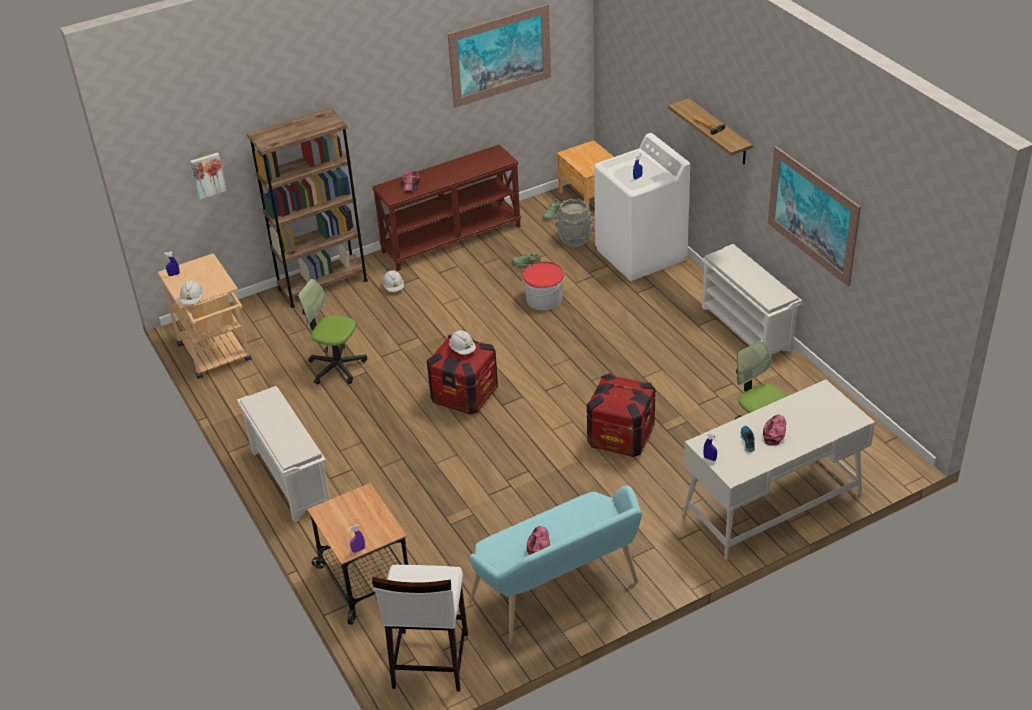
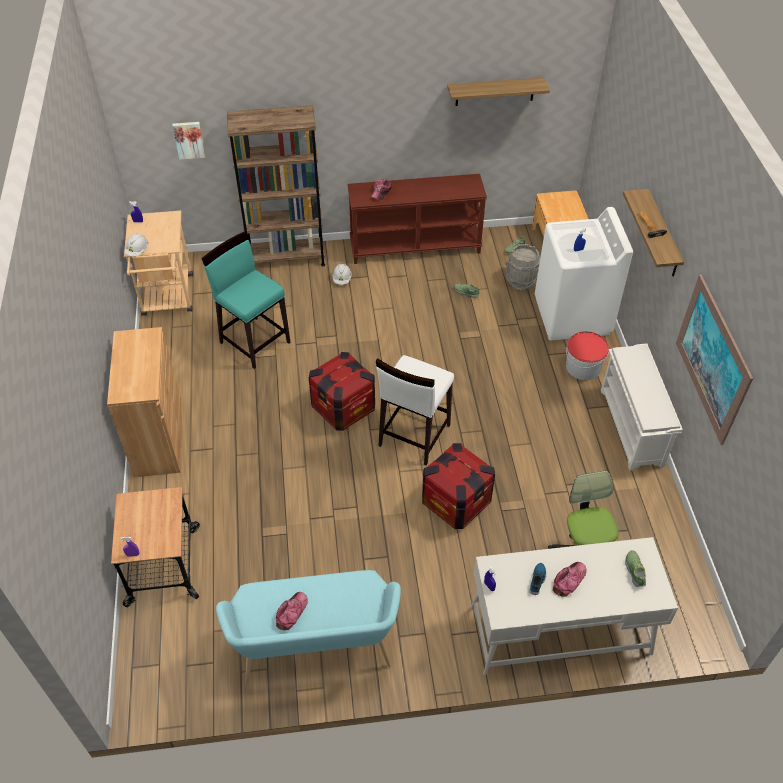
camera: 20 degrees right, 10 degrees up
(289, 478) = (158, 438): white shoe rack -> brown cabinet
(336, 367) = (255, 342): office chair -> turquoise stool
(429, 661) = (169, 672): white stool -> white stool (413, 435)
(462, 349) = (343, 372): white hard hat -> none
(500, 55) = (495, 91): picture -> shelf
(544, 299) = (462, 333): bucket -> bucket (583, 366)
(825, 407) = (635, 570): none -> shoe

